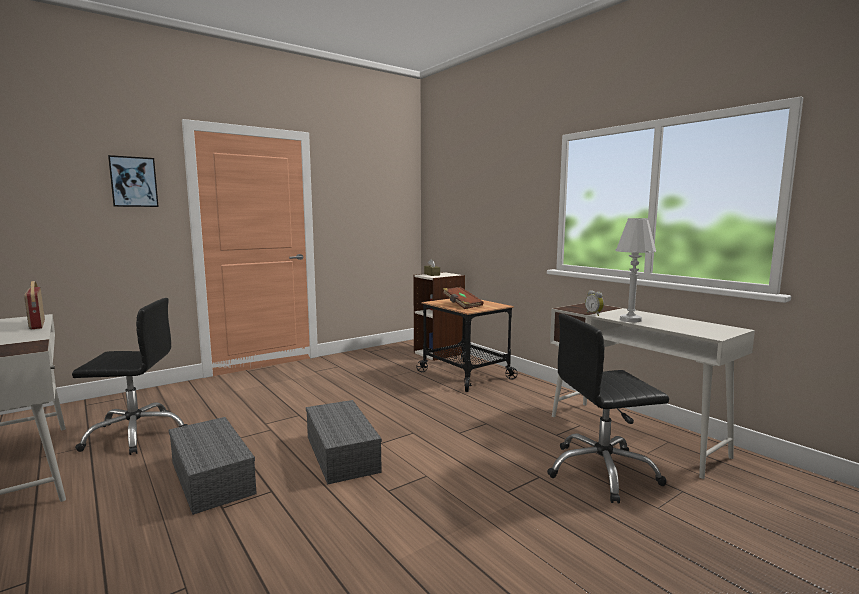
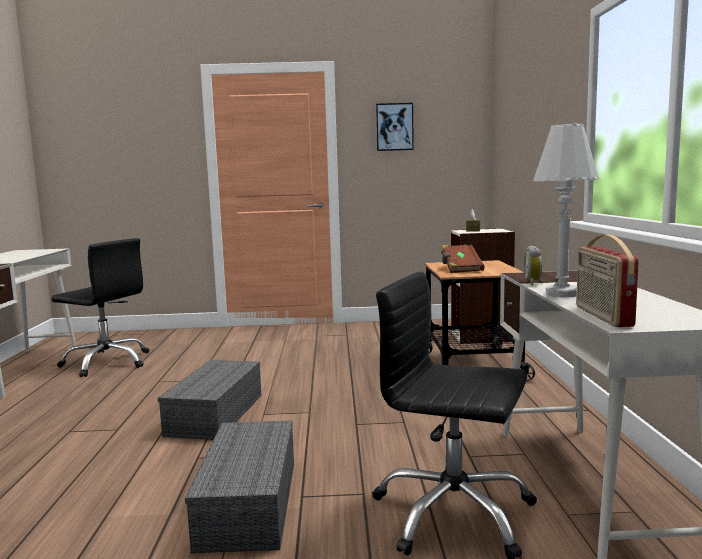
camera: 35 degrees right, 0 degrees up
(36, 324) = (37, 254): radio -> radio (602, 316)
(133, 182) = (158, 130): picture -> picture (394, 127)
(213, 478) = (99, 407): grey storage box -> grey storage box (250, 504)

